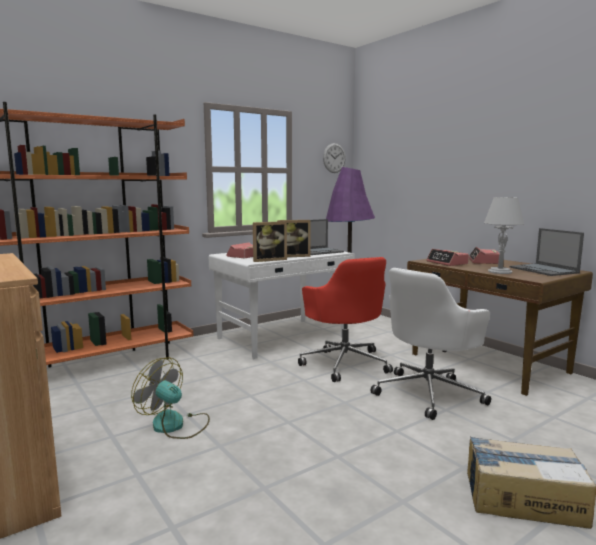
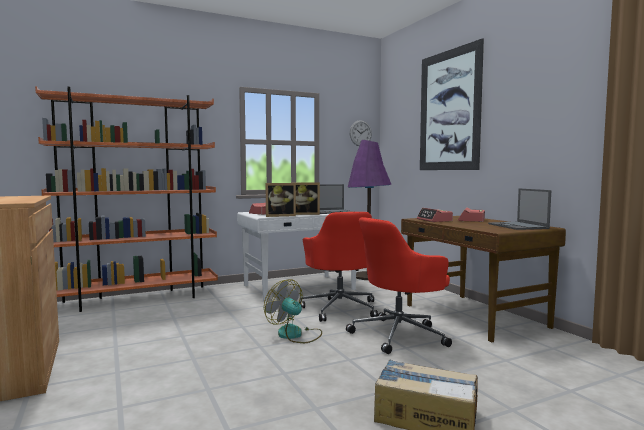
camera: 10 degrees right, 5 degrees down
(175, 425) = (168, 342): fan -> fan (295, 335)
(429, 393) = (400, 335): white office chair -> red office chair
(447, 137) = (449, 110): none -> picture
(500, 272) = (473, 226): grey table lamp -> none

